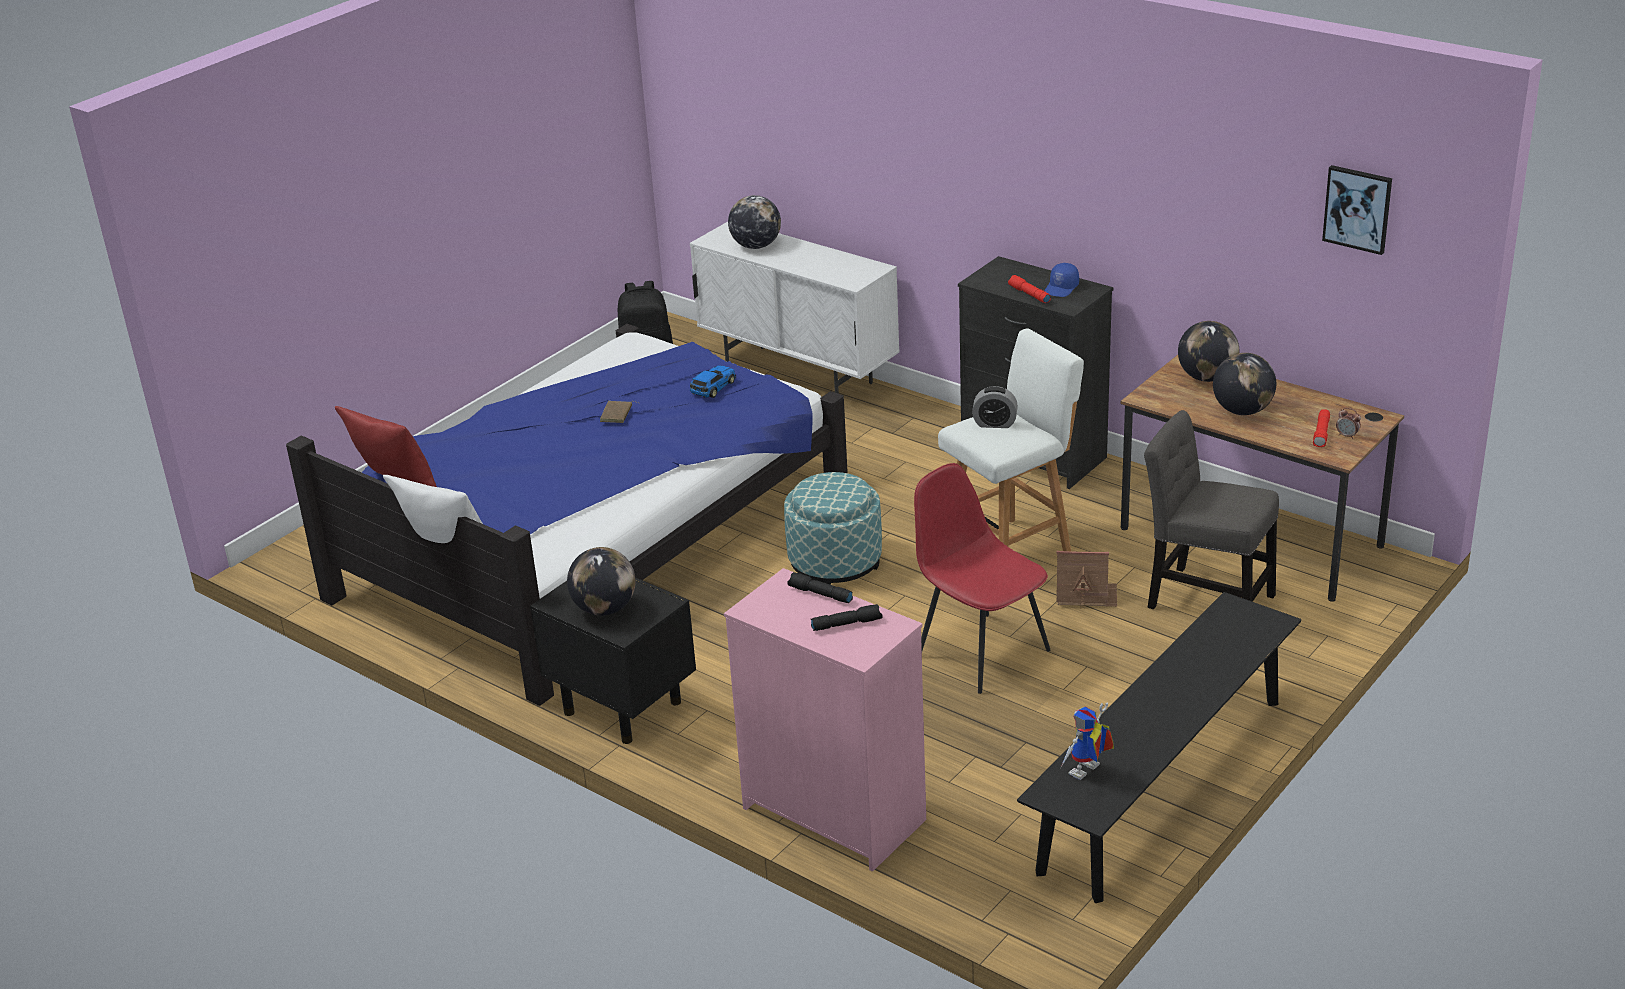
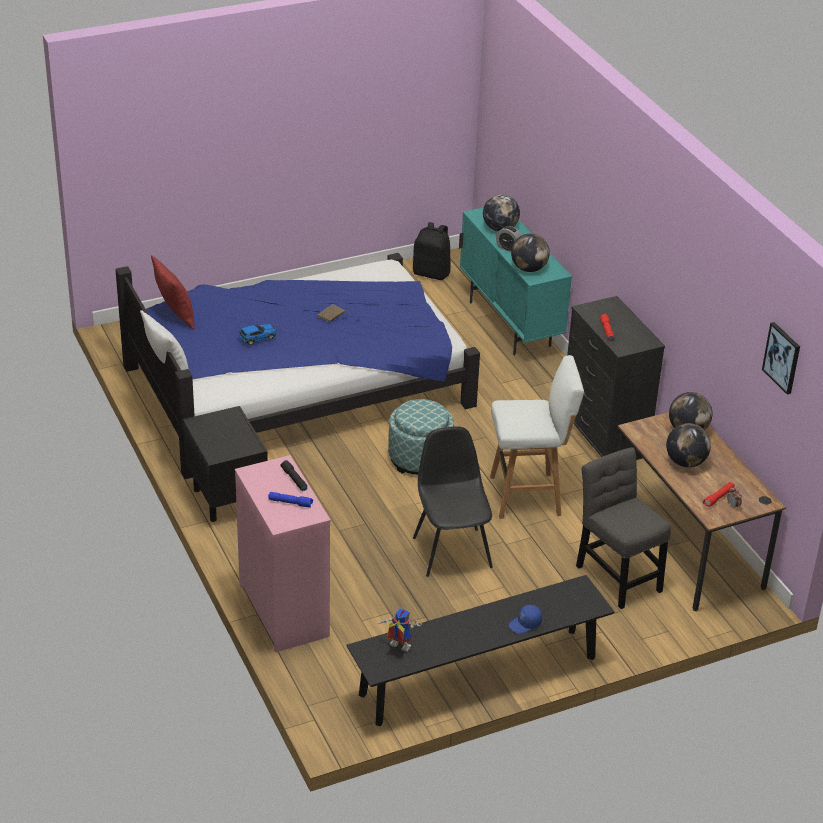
camera: 25 degrees right, 5 degrees up
(605, 609) = (218, 438): globe -> globe (529, 269)
(712, 387) = (401, 318): toy car -> toy car (256, 337)
(799, 377) = (510, 324): white cabinet -> turquoise cabinet
(847, 623) = (291, 502): black flashlight -> blue flashlight
(981, 651) = (452, 551): red chair -> black chair
(995, 424) = (527, 410): alarm clock -> alarm clock (508, 248)
(1062, 288) = (631, 334): blue cap -> blue cap (525, 624)
(1085, 594) = (547, 541): toy house -> none
(1086, 773) = (397, 647): toy robot -> toy robot turned 45 degrees clockwise

